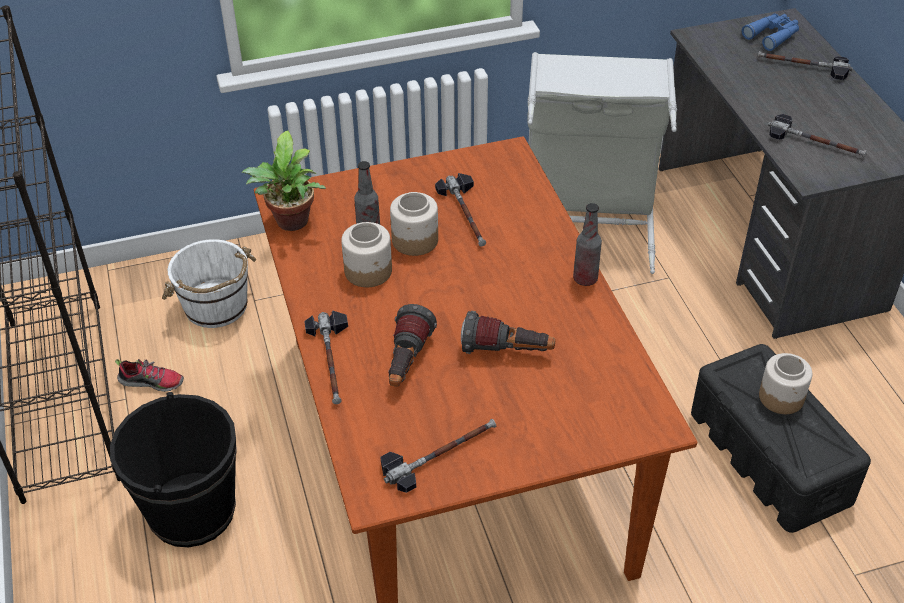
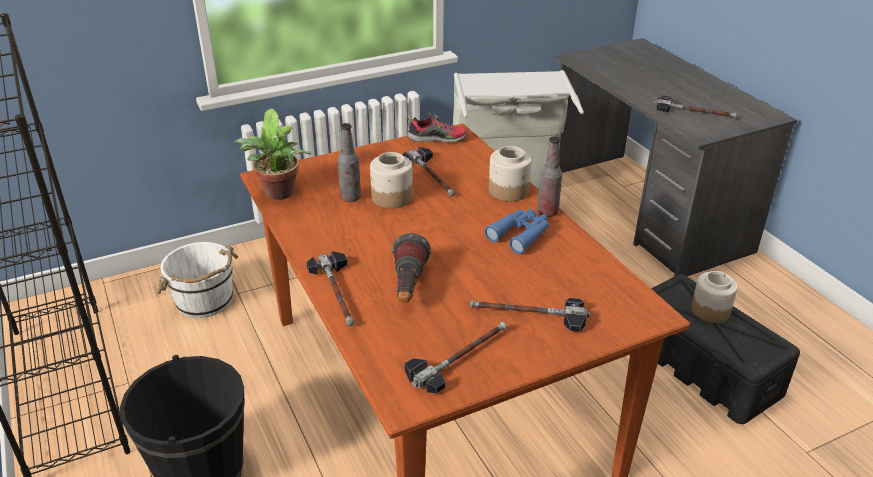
camera: 10 degrees left, 10 degrees down
(152, 382) = (152, 366): shoe -> shoe (437, 138)
(369, 271) = (356, 223): jar -> jar (509, 191)
(507, 352) = (497, 270): flashlight -> none
(772, 35) = (633, 54): blue binoculars -> blue binoculars (520, 235)
(803, 67) = (663, 69): hammer -> hammer (528, 315)

